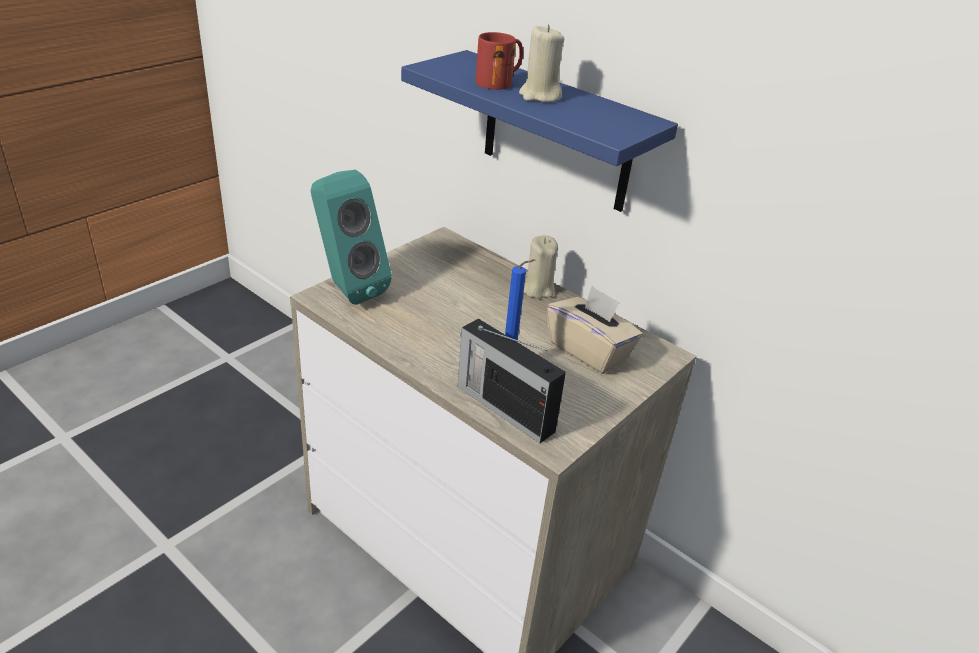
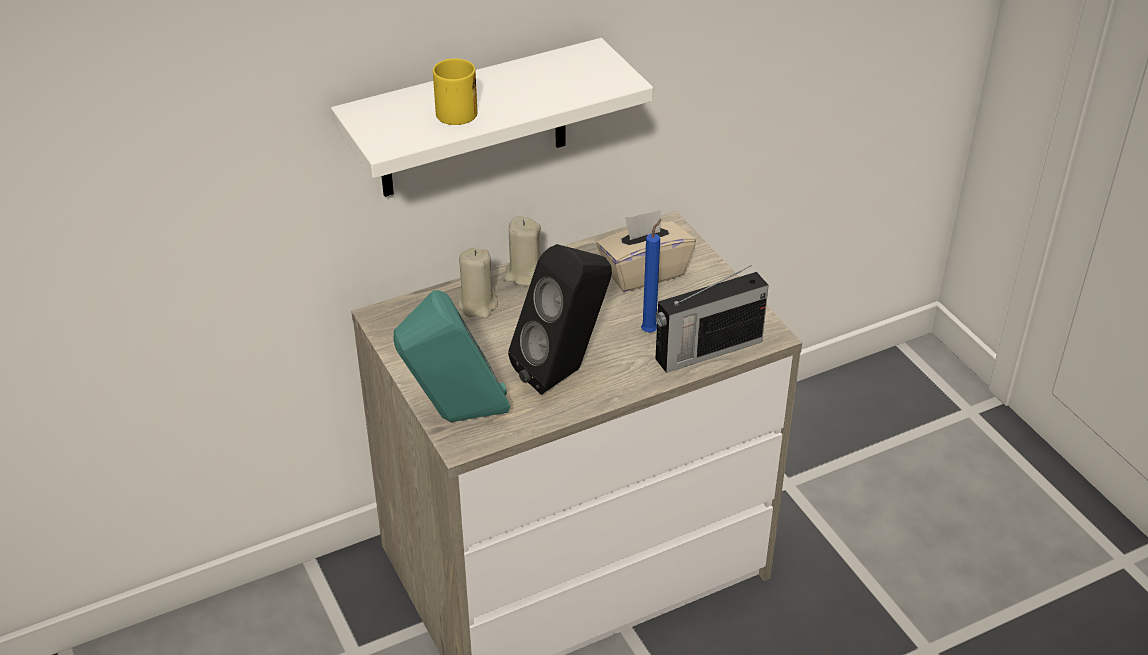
camera: 65 degrees left, 5 degrees up
(427, 330) = (564, 372): none -> black speaker
(499, 82) = (454, 109): red mug -> yellow mug
(539, 96) = (505, 94): beige candle -> beige candle (478, 305)
(557, 133) = (473, 120): blue shelf -> white shelf

